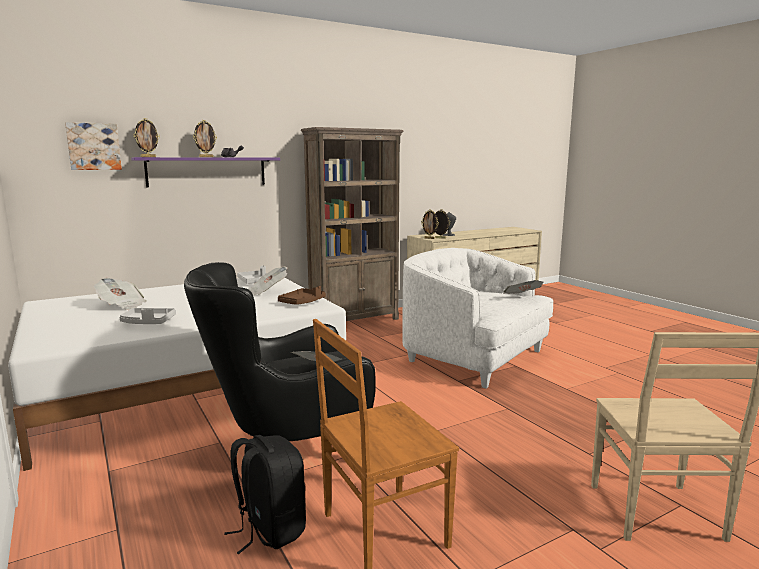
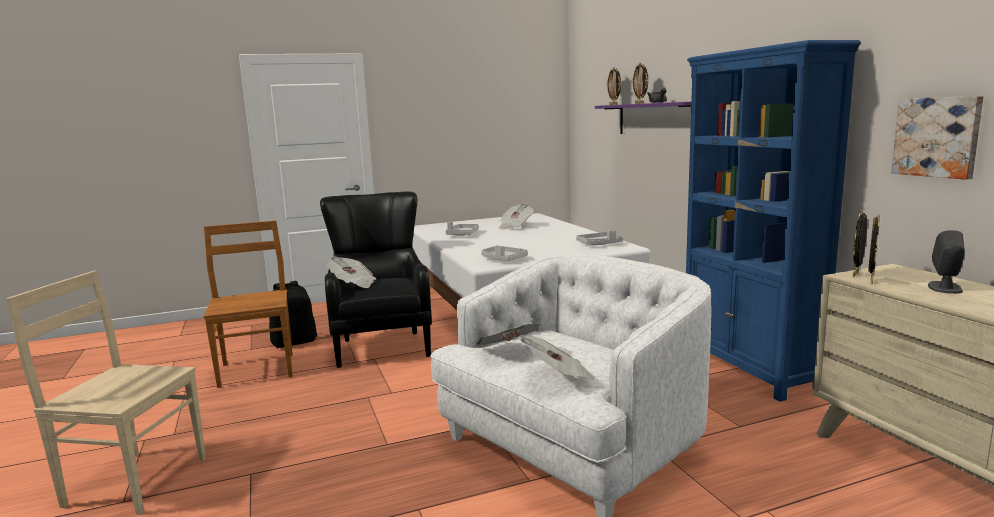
camera: 100 degrees right, 0 degrees up
(94, 146) = (600, 96): picture -> picture (937, 137)
(267, 292) = (550, 249): newspaper -> newspaper (508, 352)
(302, 302) = (503, 259): brown tray -> grey tray
(355, 321) = (748, 368): brown bookcase -> blue bookcase

